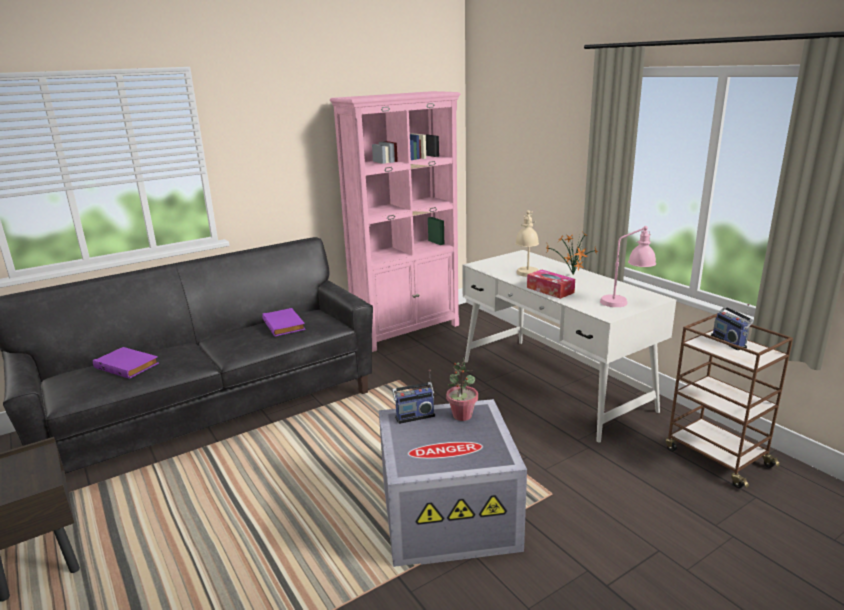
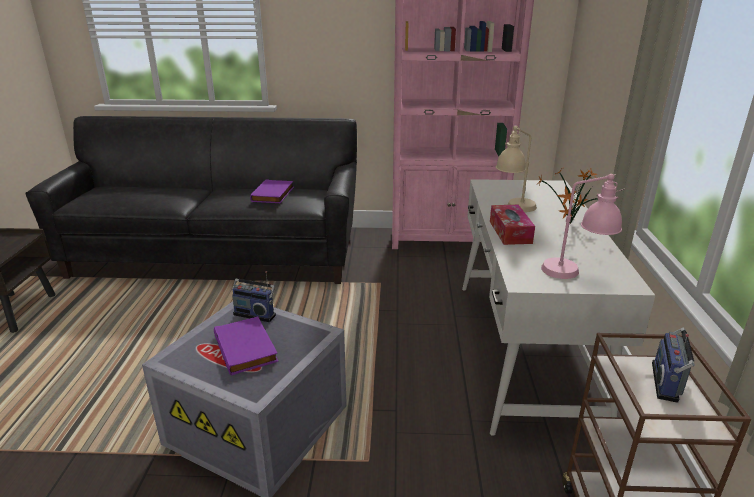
camera: 35 degrees right, 5 degrees up
(128, 365) = (135, 192): purple book -> purple book (247, 348)
(462, 415) = (291, 332): potted plant -> none

